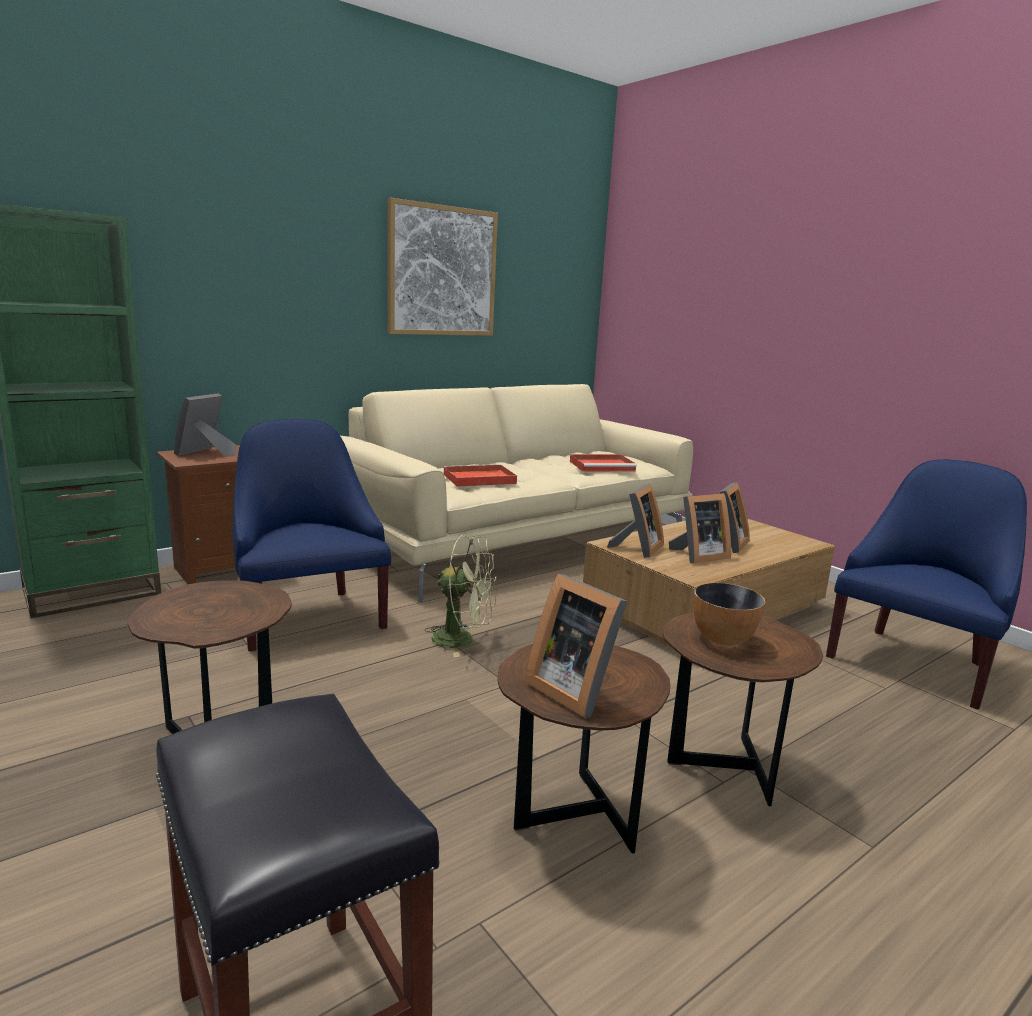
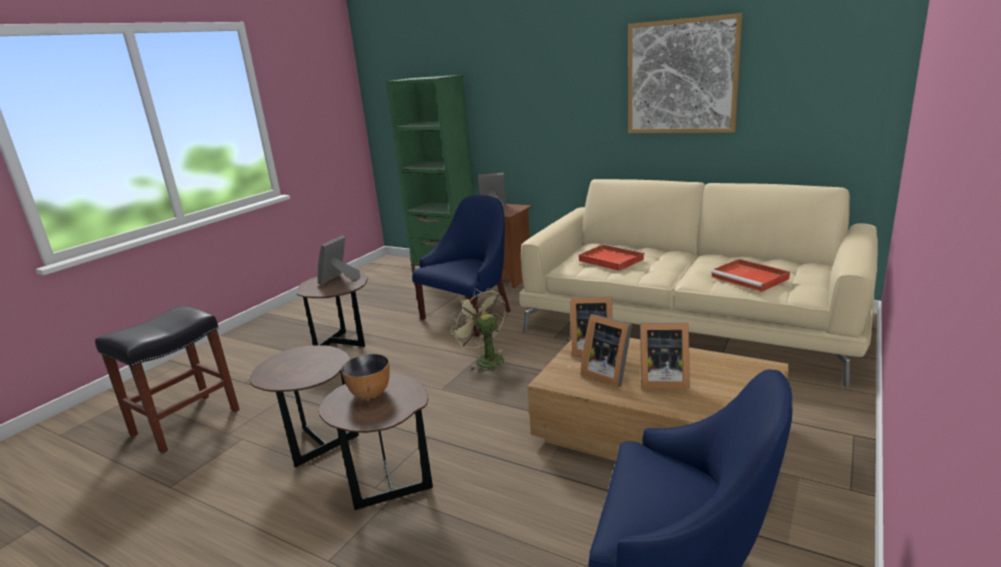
camera: 70 degrees right, 5 degrees up
(462, 640) = (484, 360): green fan -> green fan turned 150 degrees clockwise
(574, 689) = (284, 366): picture frame -> picture frame (339, 280)

